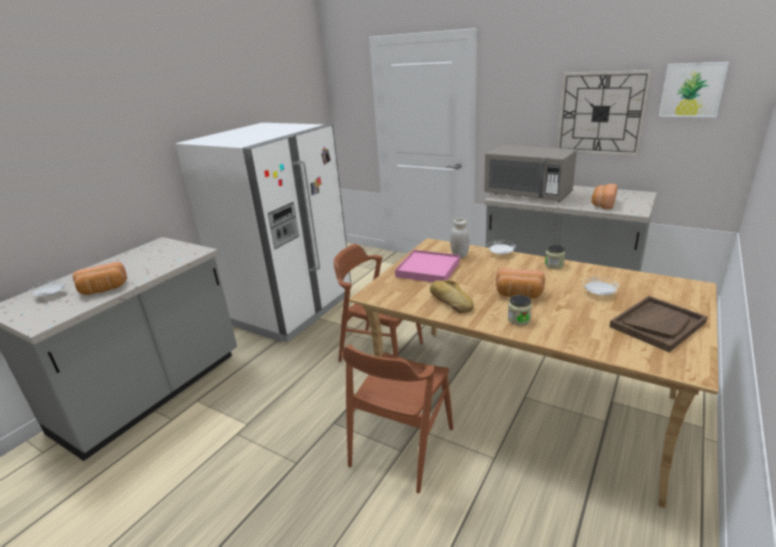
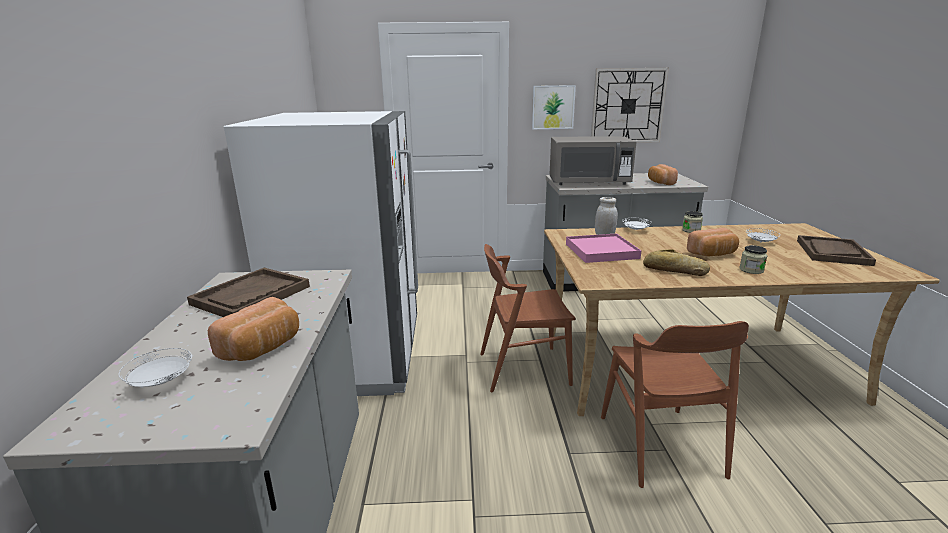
camera: 35 degrees left, 5 degrees down
(149, 256) = (251, 295): none -> brown tray
(692, 90) = (697, 84): picture -> picture (553, 107)

